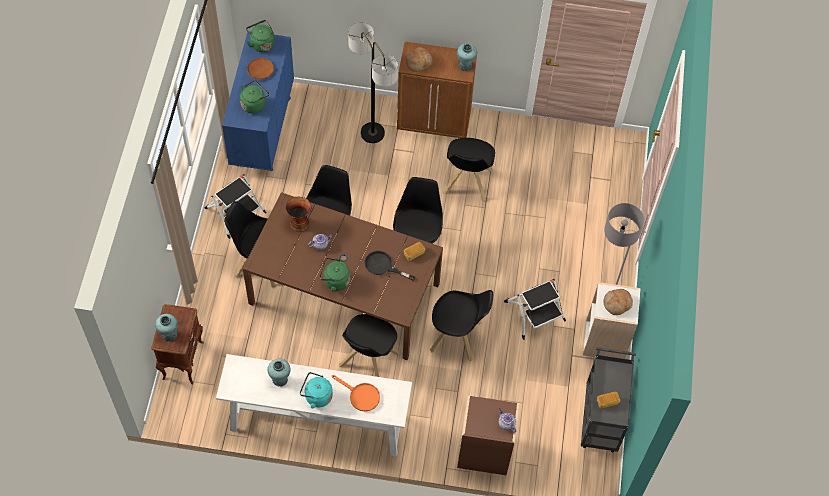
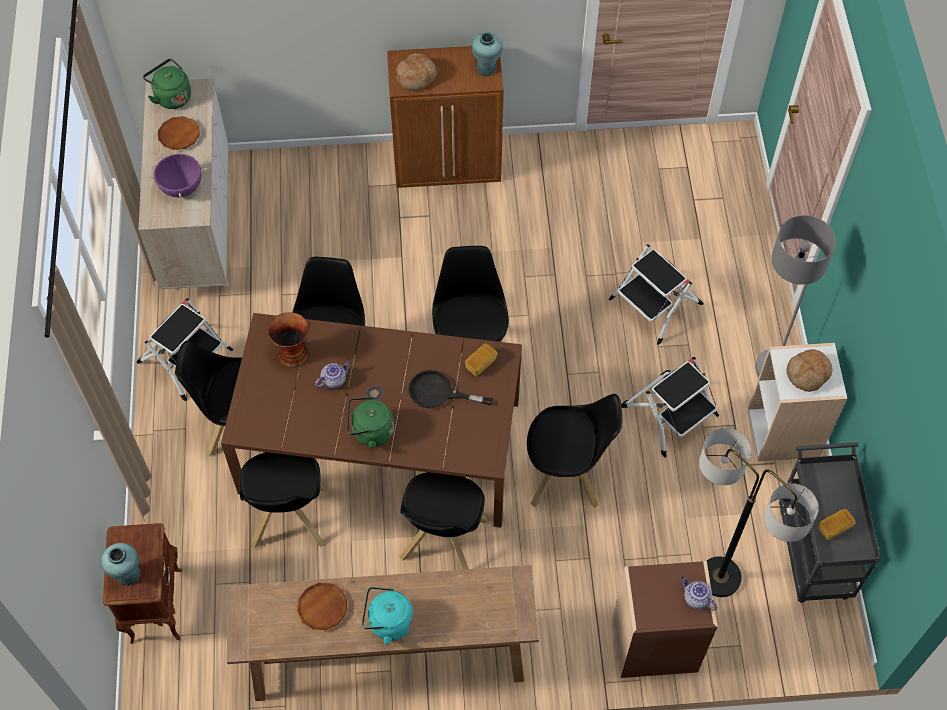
camera: 10 degrees left, 0 degrees up
(254, 104) = (182, 188): green kettle -> purple cooking pot
(263, 131) = (200, 230): blue dresser -> white dresser
(280, 379) = (322, 607): turquoise vase -> brown plate
(316, 422) = (387, 657): white console table -> brown console table
(360, 395) = (457, 605): orange frying pan -> none
(372, 133) = (363, 200): floor lamp -> floor lamp (720, 577)
(467, 182) = (519, 243): black chair -> black chair (288, 519)
(545, 240) = (656, 303): none -> step ladder

